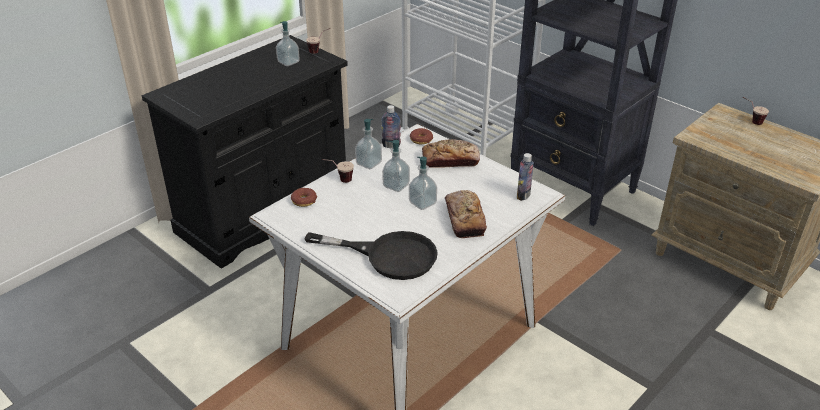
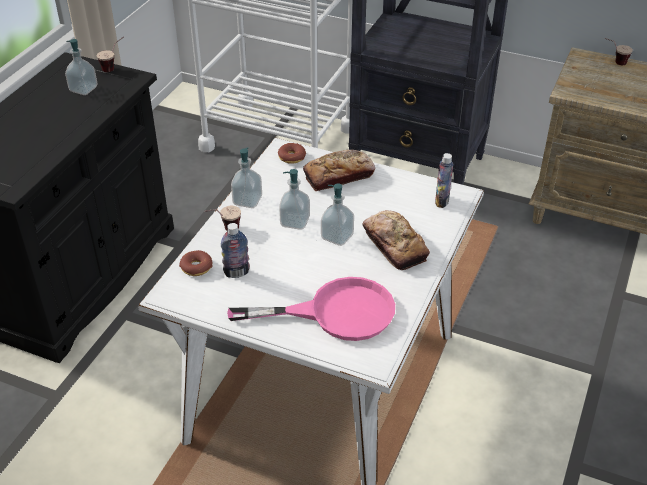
camera: 20 degrees left, 5 degrees up
(389, 256) = (335, 313): black frying pan -> pink frying pan
(391, 145) = (261, 172): bottle -> bottle (236, 273)

